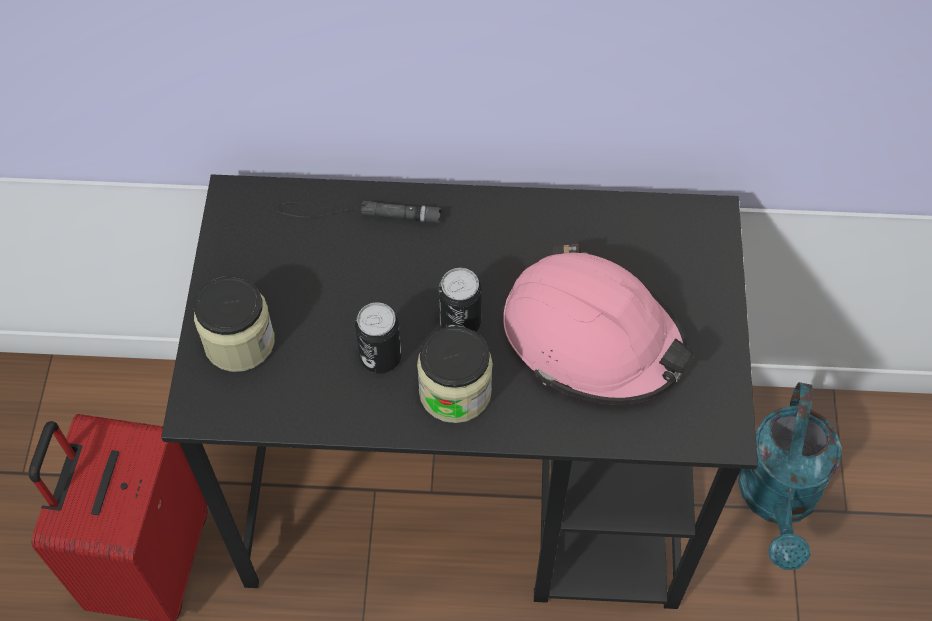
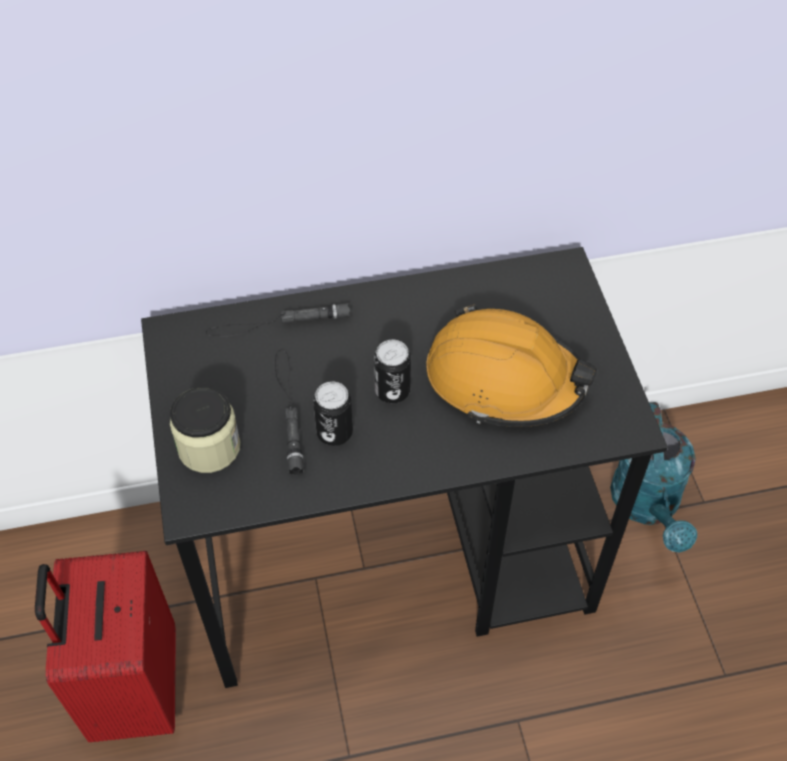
camera: 15 degrees left, 5 degrees down
(338, 319) = (288, 411): none -> black flashlight
(455, 391) = (406, 446): jar -> none
(592, 339) = (504, 379): pink hard hat -> orange hard hat

